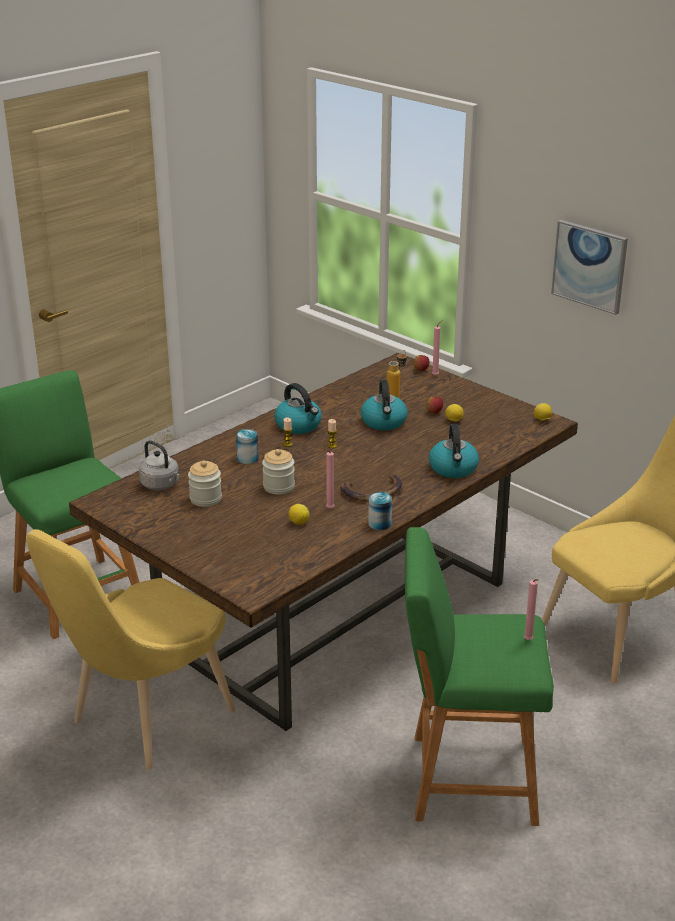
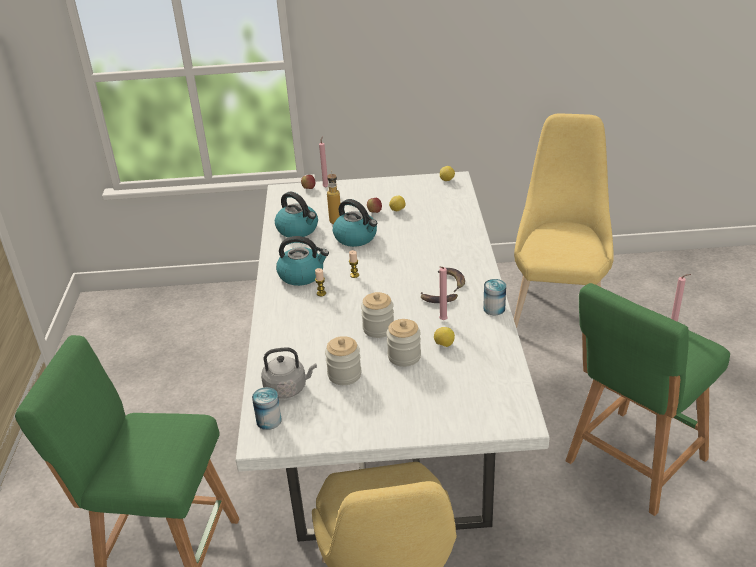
camera: 45 degrees left, 5 degrees up
(247, 458) = (313, 323): can -> can (269, 420)
(260, 512) = (404, 356): none -> jar
(338, 611) = (385, 415): brown dining table -> white dining table
(453, 469) = (461, 242): kettle -> kettle (298, 229)
(589, 266) = (424, 44): picture -> none

